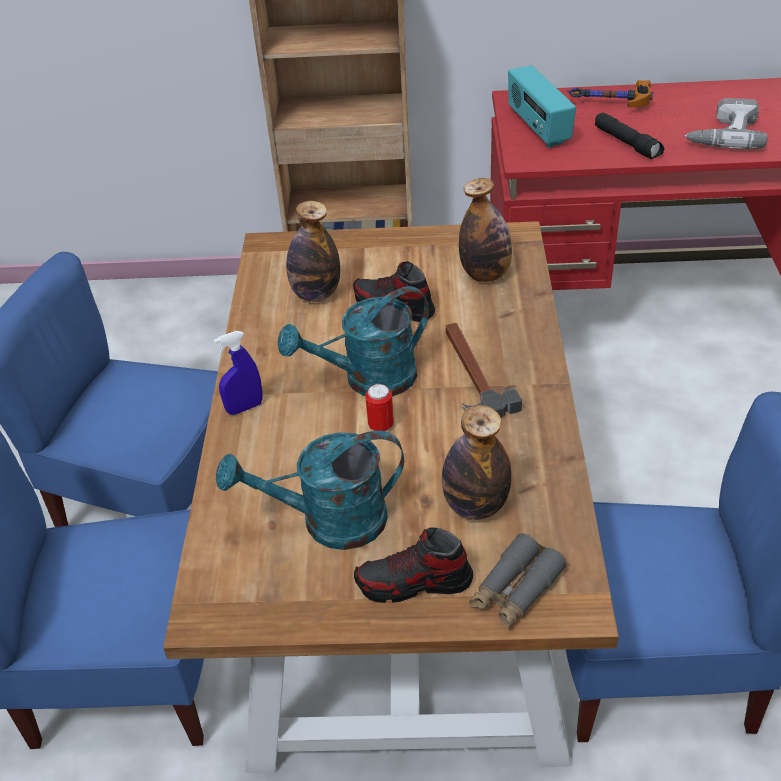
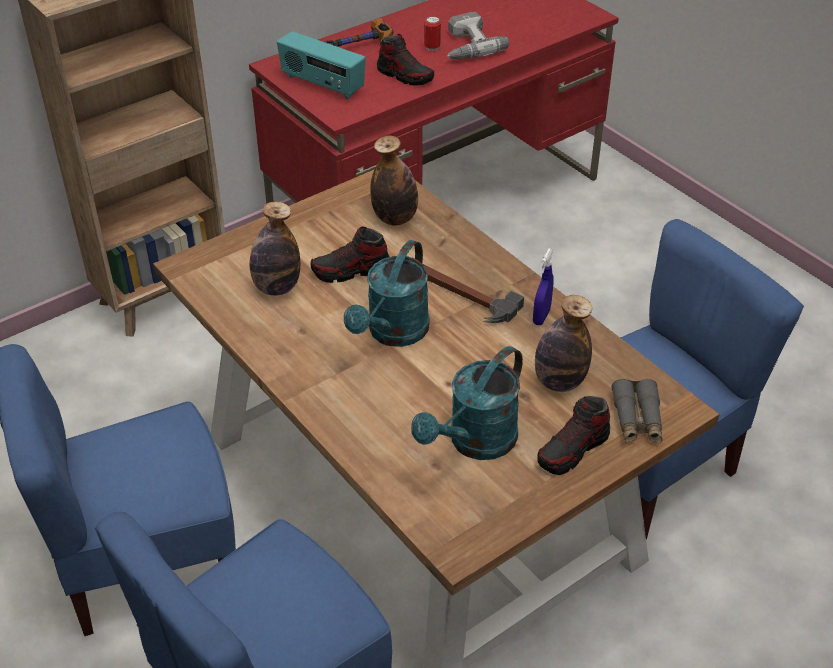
camera: 40 degrees left, 0 degrees up
(244, 408) = (319, 398): blue spray bottle -> blue spray bottle (541, 317)
(381, 426) = (438, 361): can -> can (432, 47)
(627, 143) = (405, 75): black flashlight -> shoe

